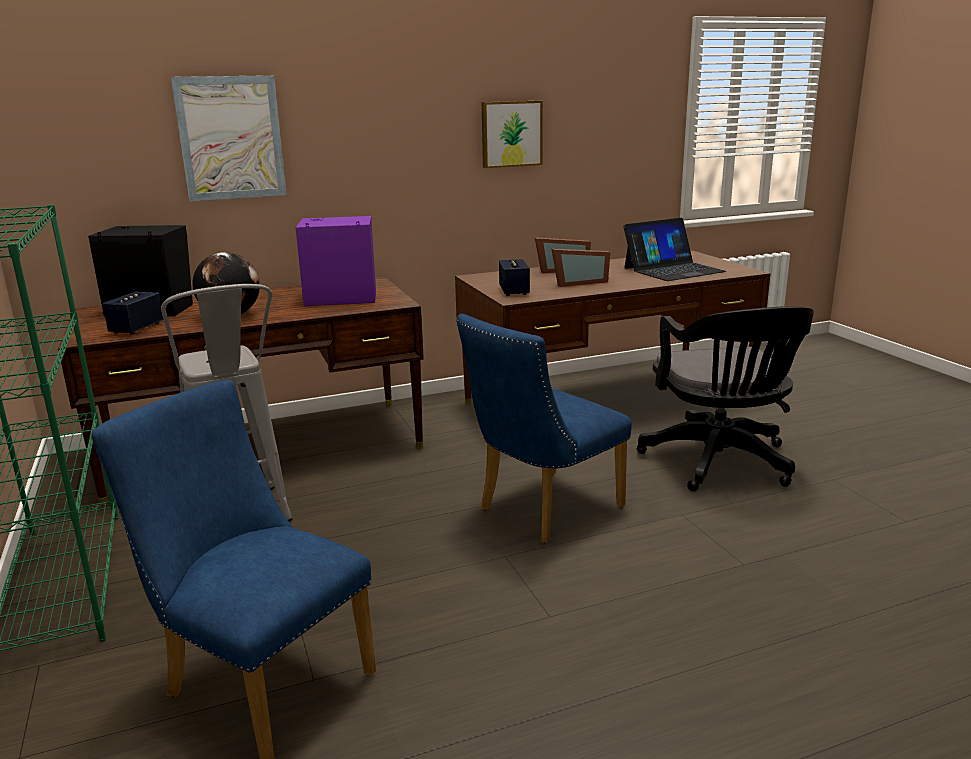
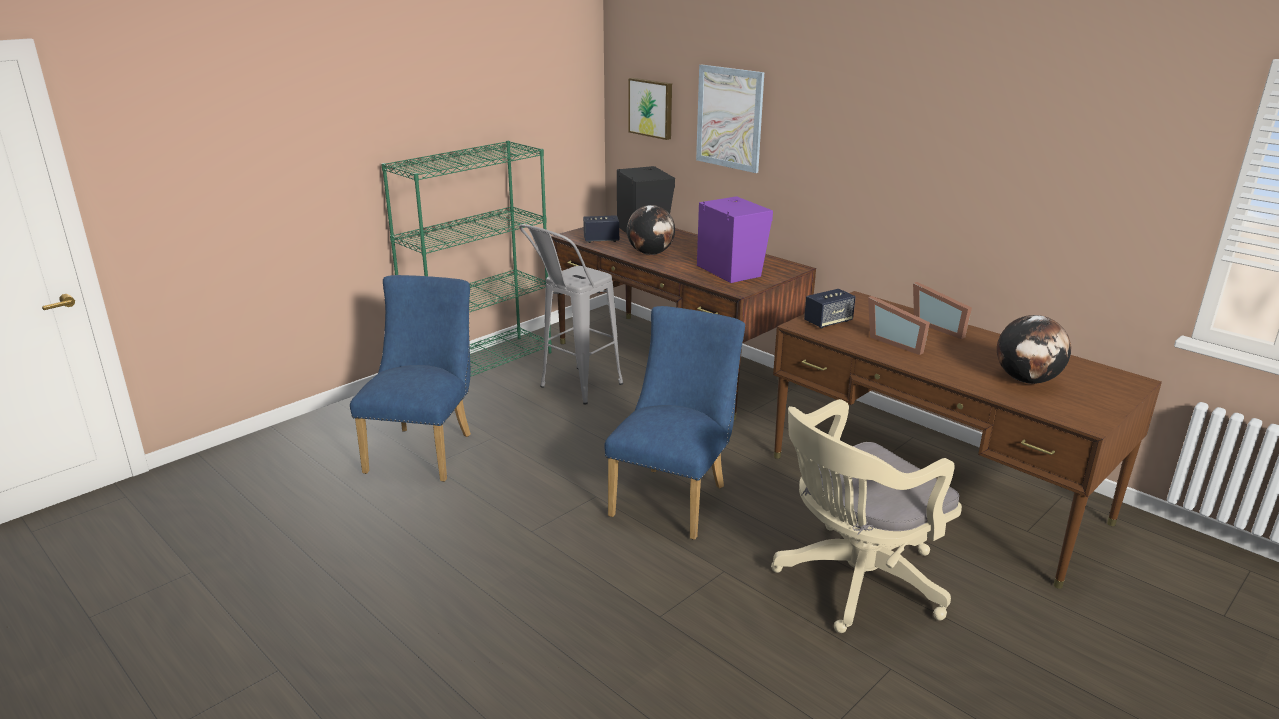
camera: 65 degrees right, 5 degrees up
(511, 134) = (964, 166): picture -> picture (651, 108)
(541, 510) = (674, 497): blue chair -> blue chair turned 90 degrees clockwise
(673, 270) = (1027, 380): laptop -> globe
(720, 464) = (853, 582): black office chair -> beige office chair

